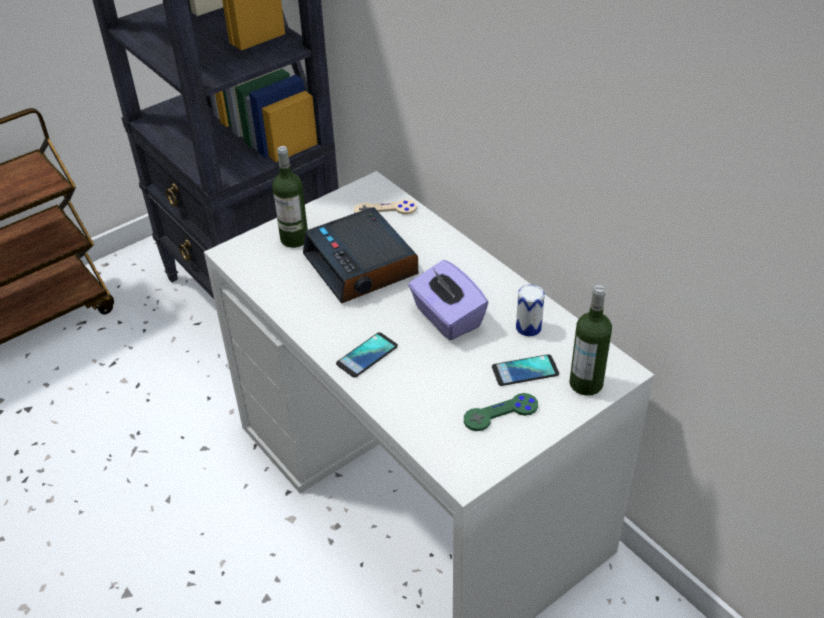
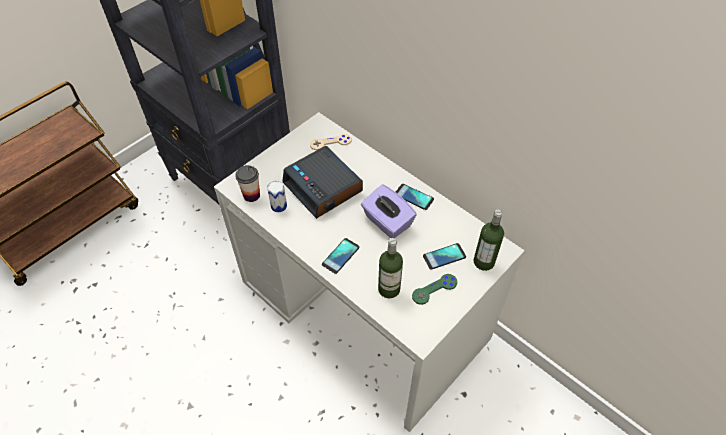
camera: 10 degrees left, 10 degrees up
(255, 267) = (251, 195): none -> cup
(294, 239) = (274, 171): bottle -> bottle (389, 289)
(494, 289) = (413, 197): none -> phone
(528, 328) = (440, 224): can -> can (279, 206)

